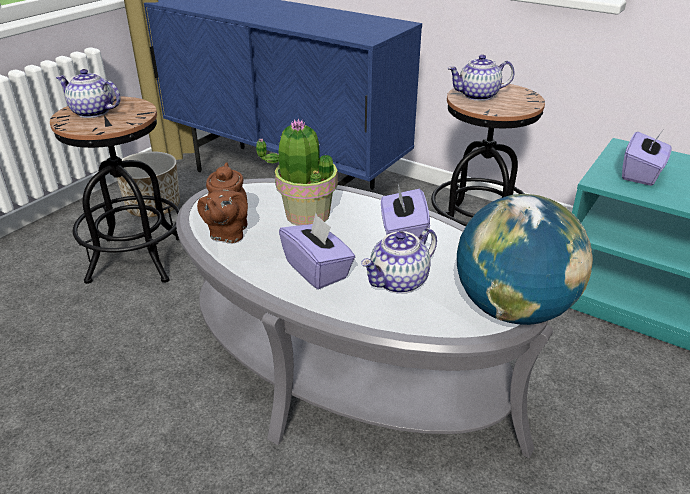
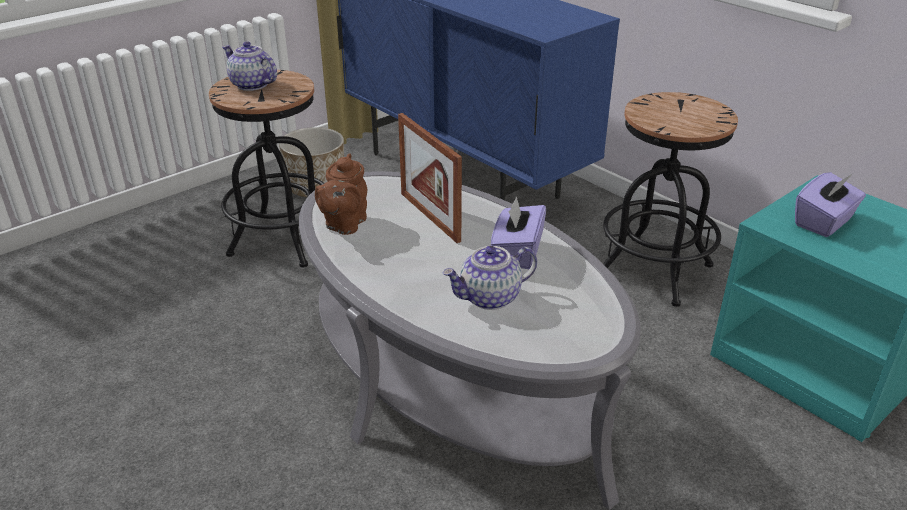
camera: 15 degrees right, 0 degrees up
(306, 215) = (429, 216): potted plant -> picture frame
(317, 270) = (415, 273): purple tissue box -> none
(478, 96) = (661, 109): teapot -> none
(512, 310) = (591, 344): globe -> none

